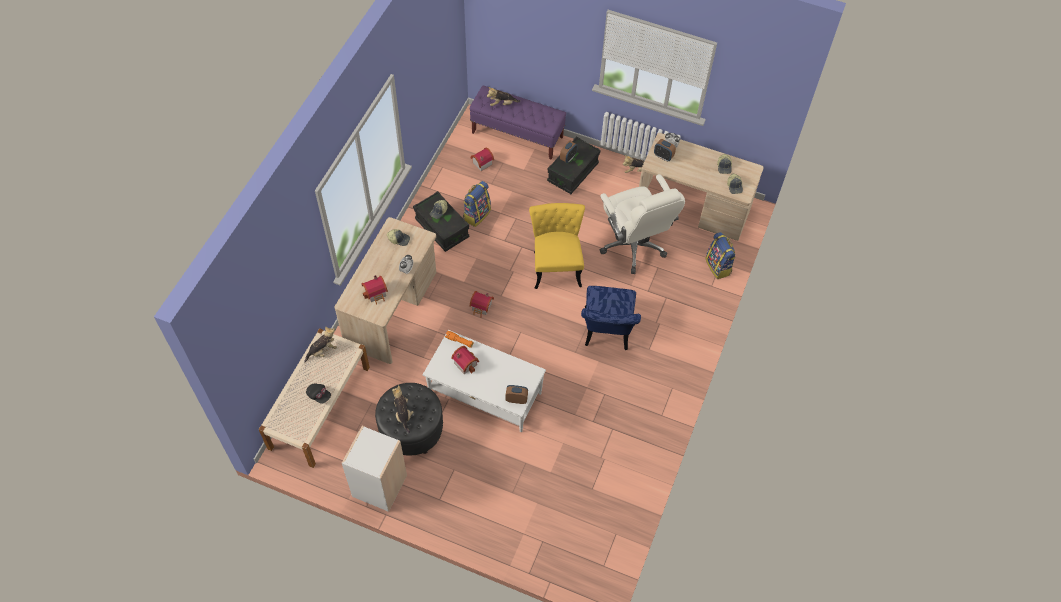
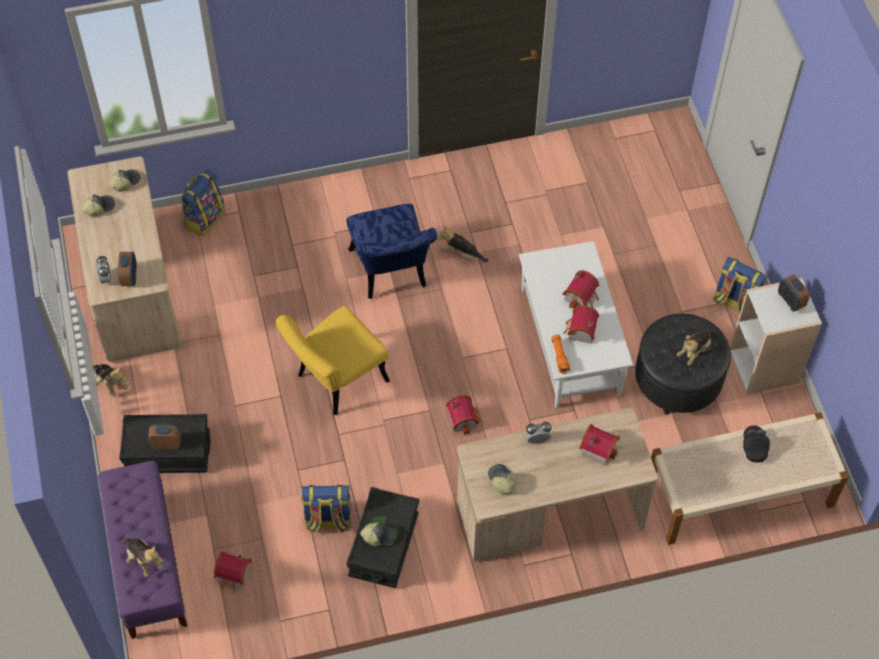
camera: 125 degrees left, 0 degrees up
(323, 351) = (700, 487): plush toy -> plush toy (461, 254)
(434, 505) = (734, 303): none -> backpack
(488, 380) = (582, 296): none -> toy house
(516, 399) = (579, 257): alarm clock -> alarm clock (790, 301)
(606, 333) = (390, 274): blue chair -> blue chair turned 105 degrees clockwise
(633, 247) = (243, 316): white office chair -> none

